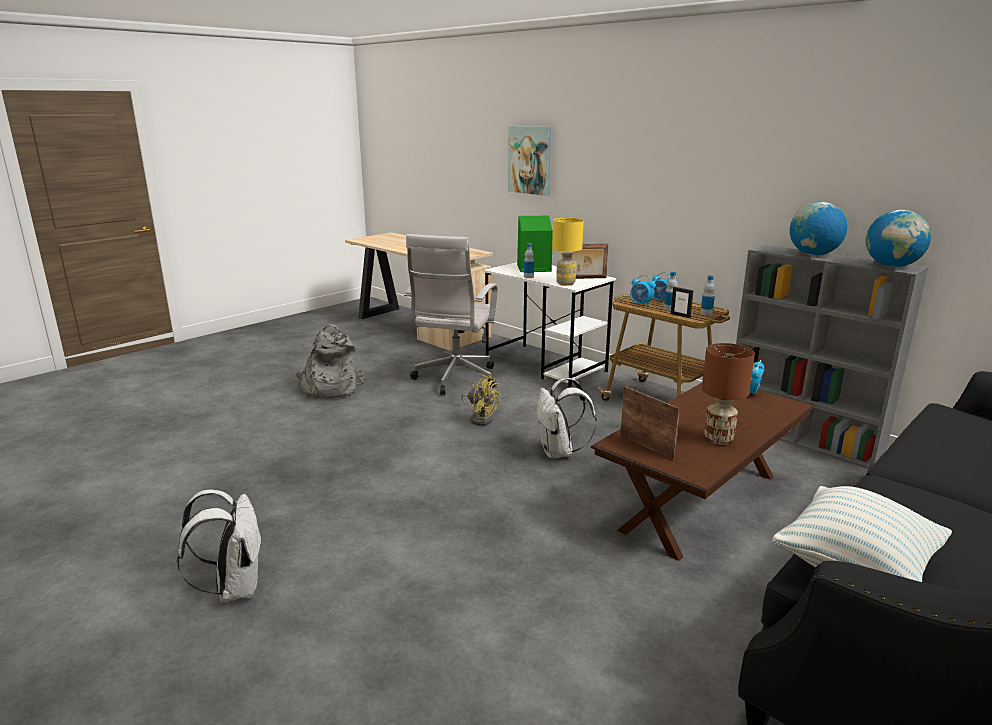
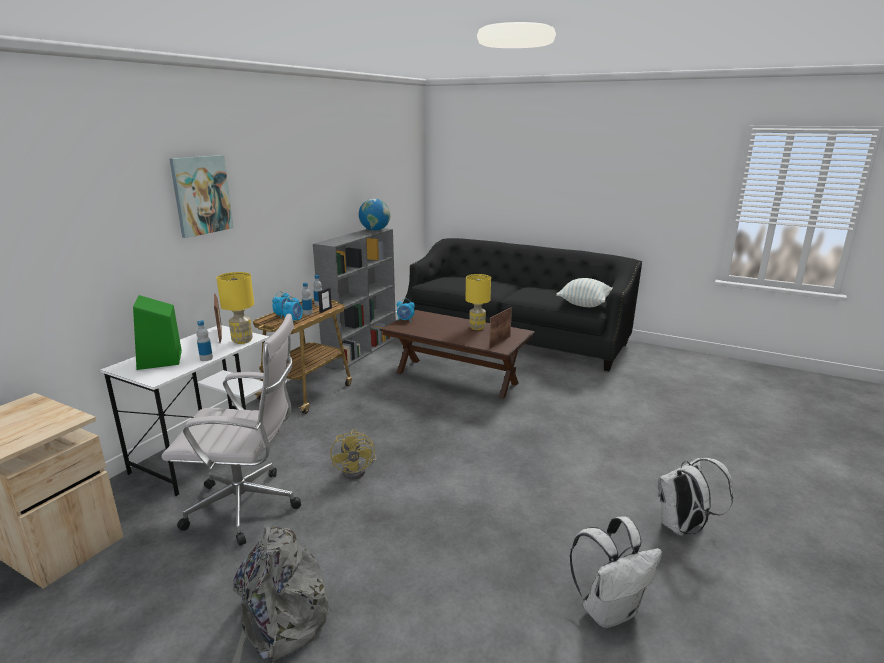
camera: 105 degrees left, 0 degrees up
(480, 418) = (357, 470): yellow fan -> yellow fan turned 150 degrees clockwise
(530, 160) = (65, 238): picture -> picture (201, 195)
(559, 452) = (412, 424): white backpack -> white backpack (609, 610)
(718, 440) = (477, 328): brown table lamp -> yellow table lamp
(813, 254) = (347, 237): globe -> none

